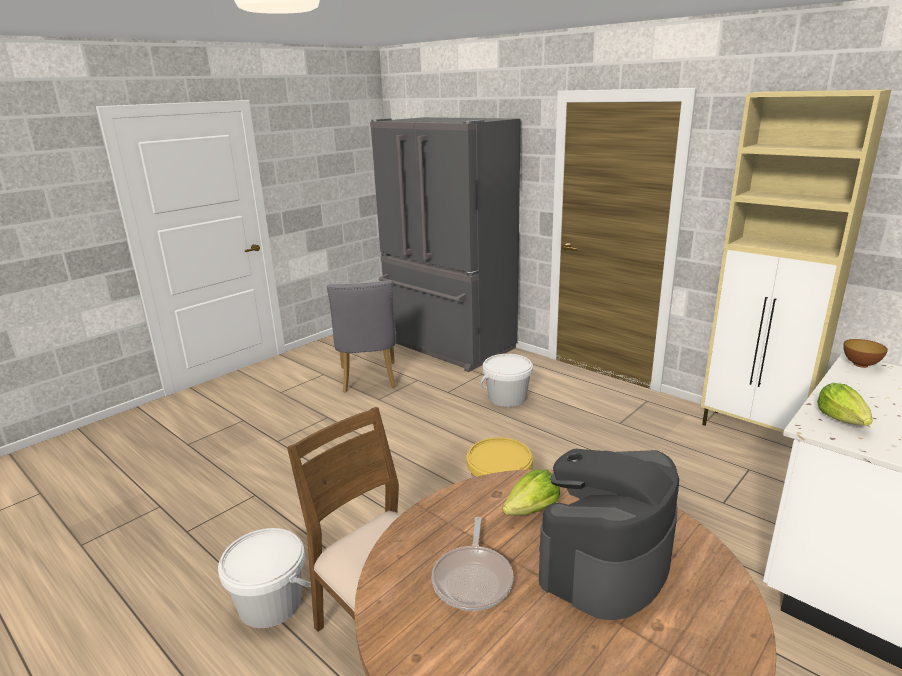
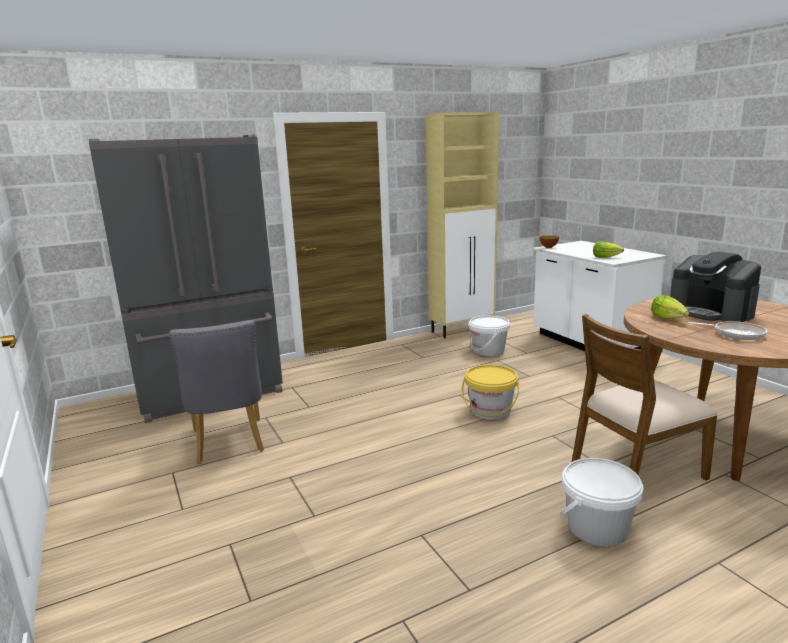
camera: 70 degrees left, 5 degrees down
(368, 380) = (229, 444): grey chair -> grey chair turned 60 degrees clockwise
(507, 398) = (348, 385): white bucket -> white bucket (488, 351)

